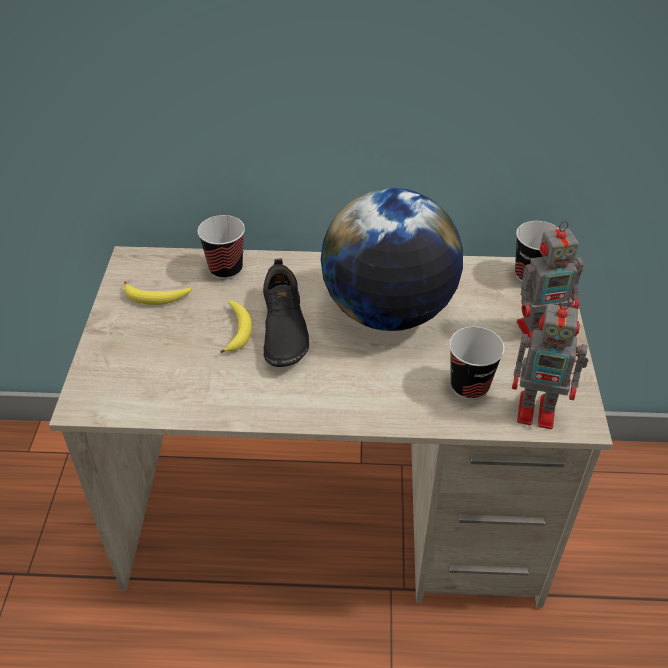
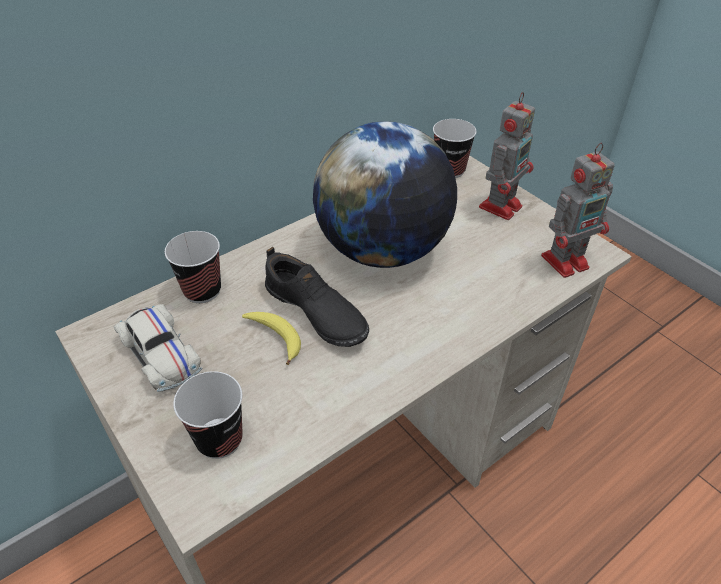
camera: 40 degrees left, 0 degrees up
(156, 297) = (160, 354): banana -> white toy car
(469, 386) = (505, 271): cup -> cup (219, 439)

